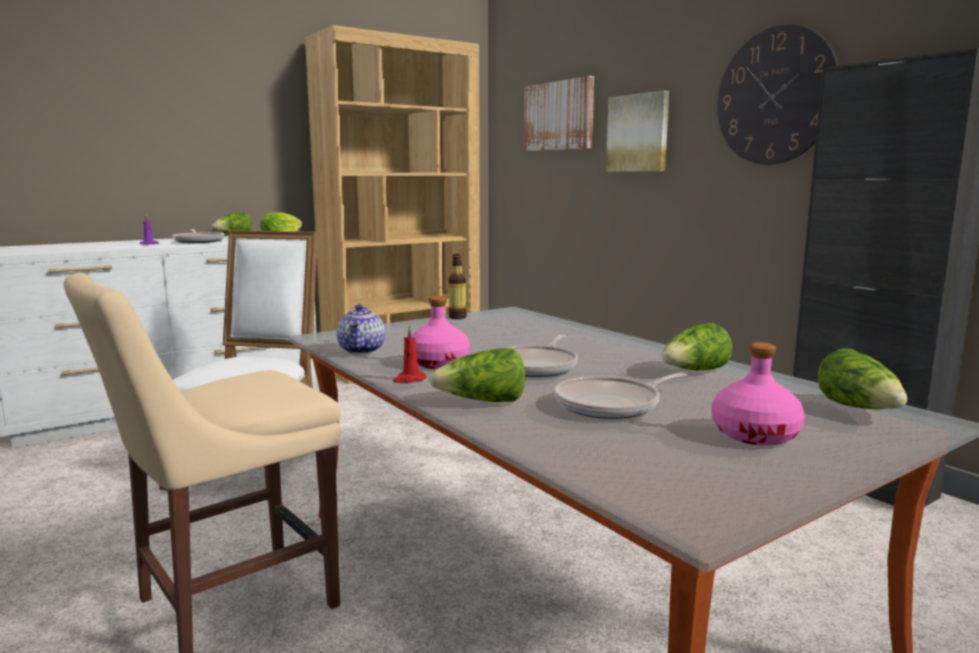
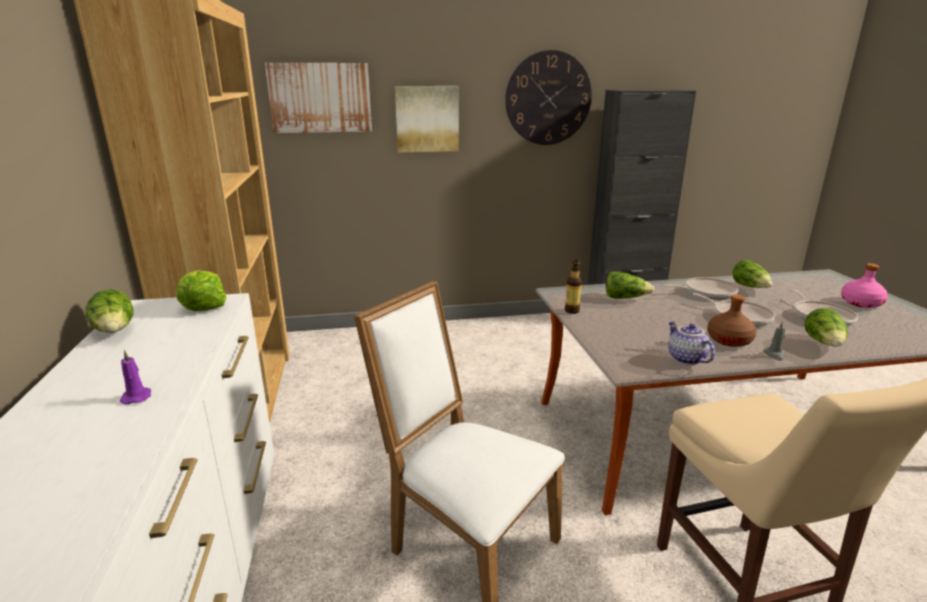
camera: 65 degrees left, 10 degrees up
(199, 241) = (159, 357): frying pan -> frying pan (706, 292)
(362, 350) = (685, 358): teapot -> teapot turned 135 degrees counterclockwise
(409, 379) = (774, 355): red candle -> grey candle
(439, 363) = (729, 340): pink bottle -> brown bottle
(859, 409) = (814, 278): lettuce -> lettuce (625, 298)

